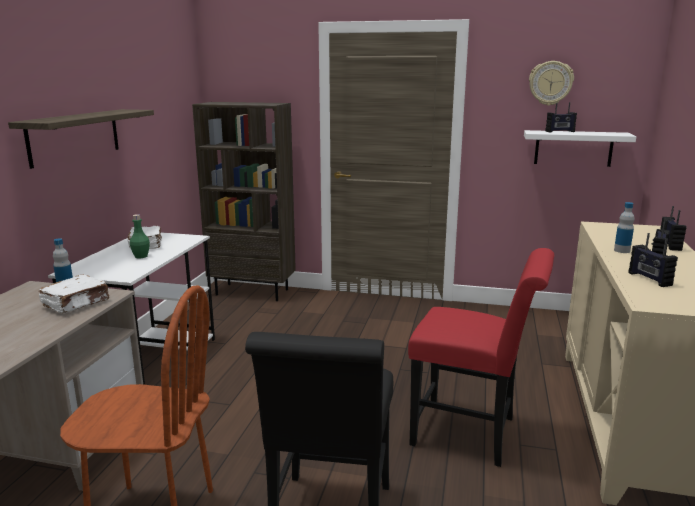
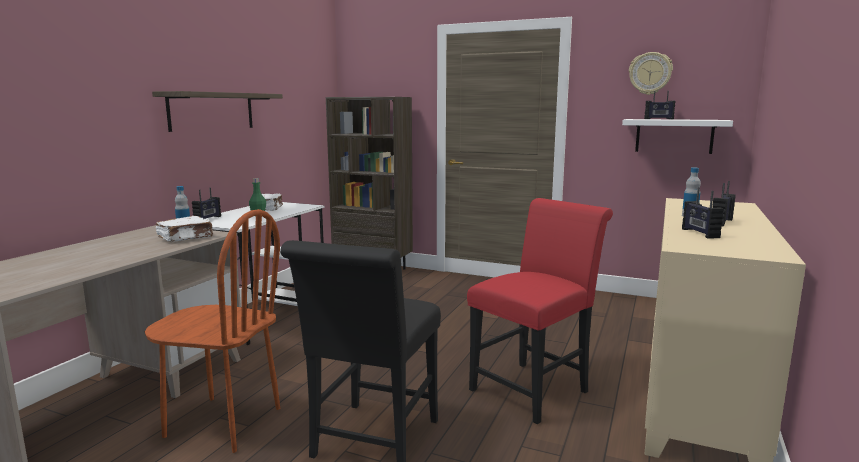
camera: 10 degrees right, 5 degrees down
(472, 433) = (534, 388): red chair -> red chair turned 75 degrees counterclockwise
(670, 245) = (745, 214): radio -> radio (208, 219)

